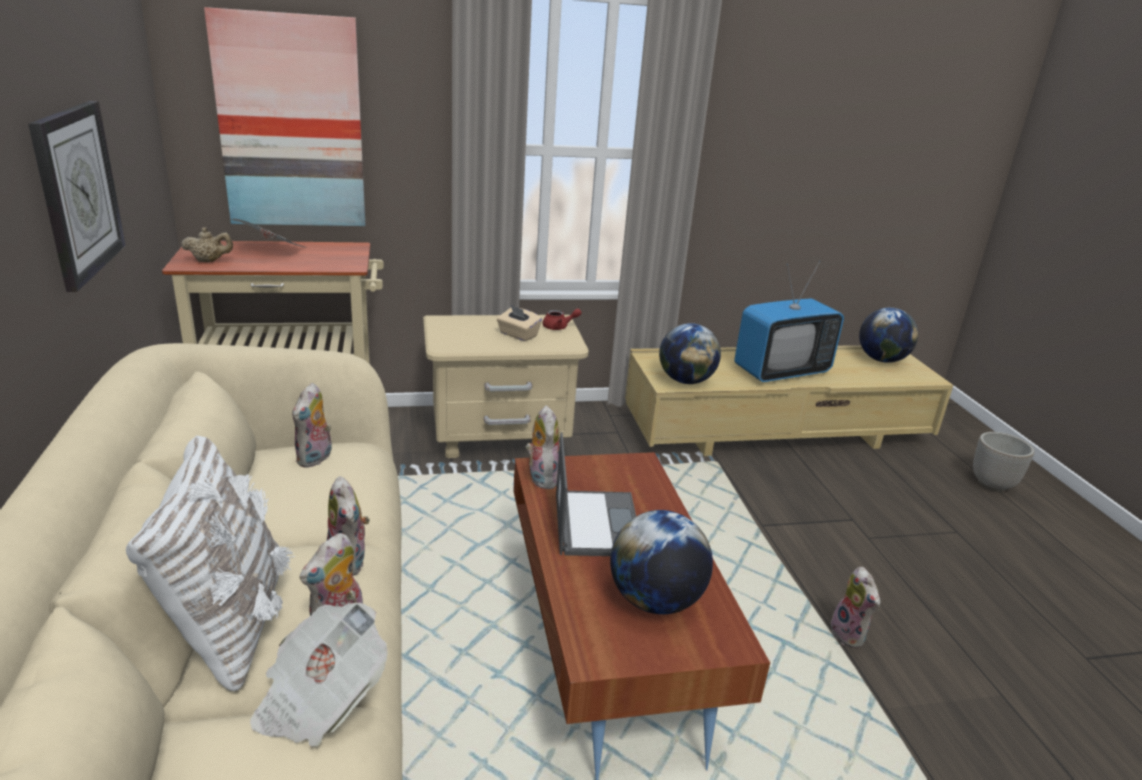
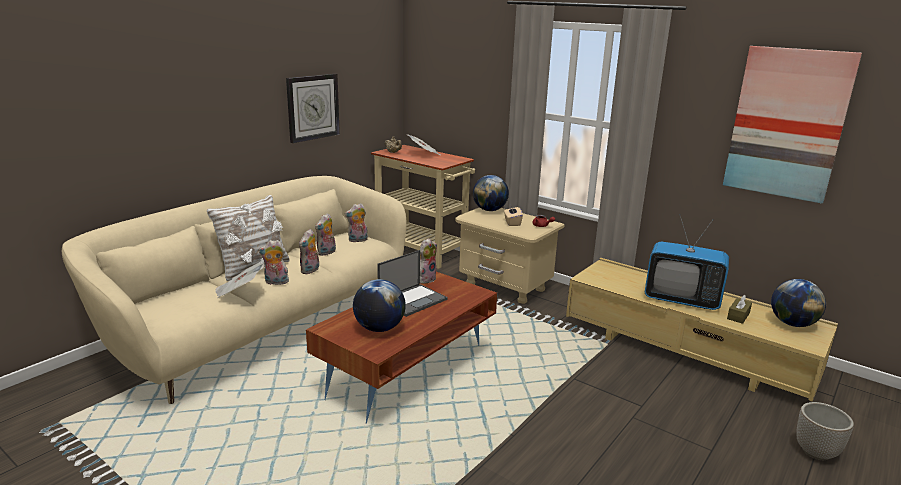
camera: 50 degrees right, 5 degrees down
(291, 123) = (448, 92): picture -> picture (787, 123)
(685, 381) = (601, 280): globe -> globe (489, 210)
(843, 370) = (738, 316): none -> brown tissue box
(850, 635) = (525, 436): plush toy -> plush toy (326, 253)

